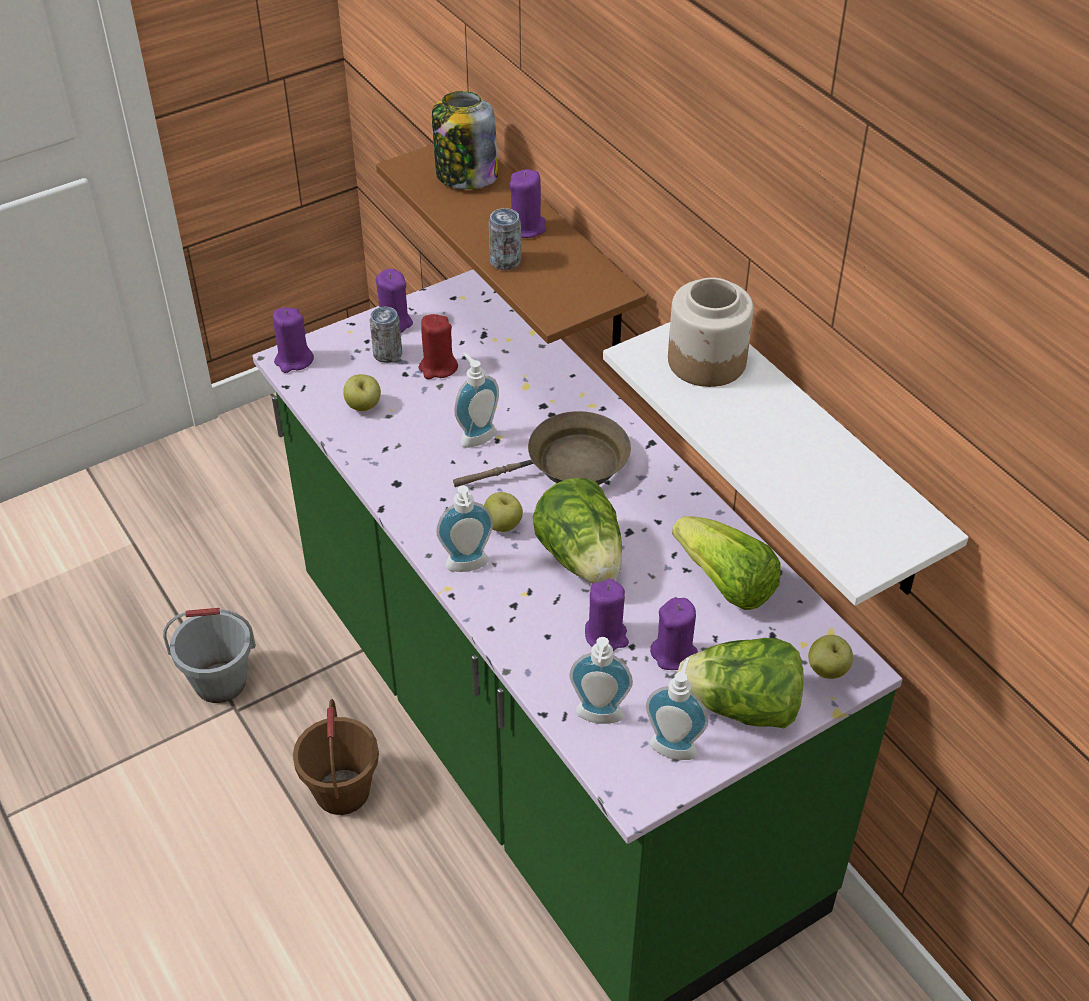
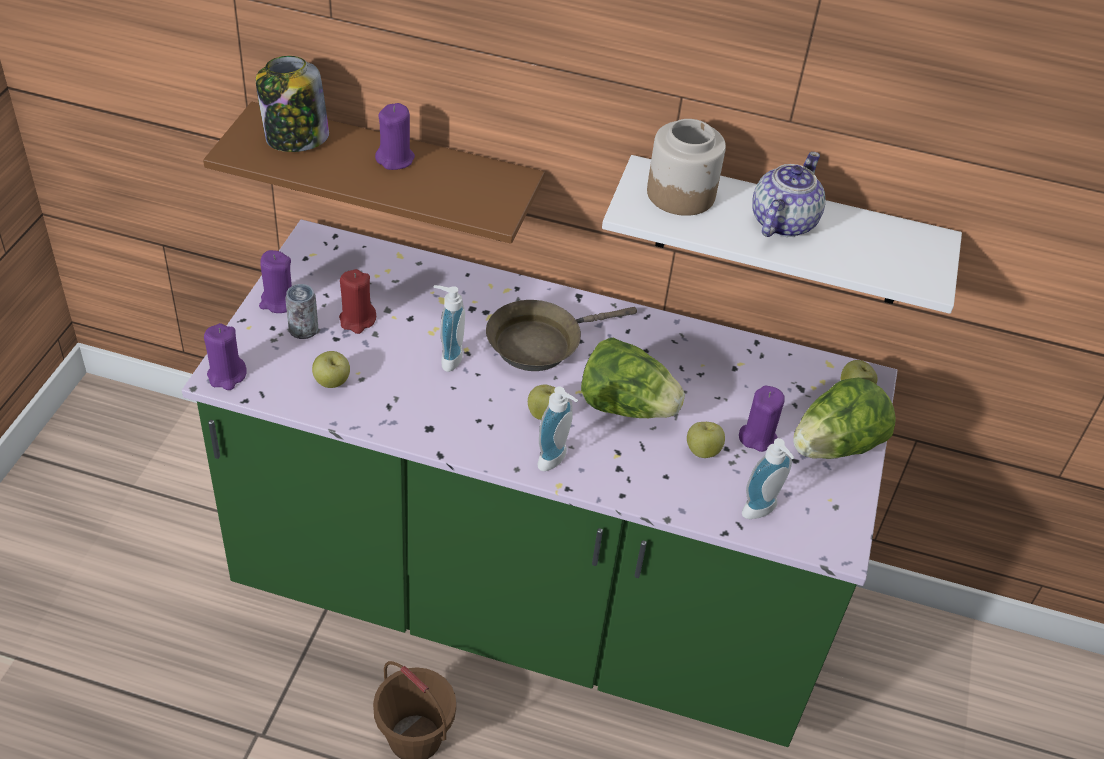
camera: 45 degrees left, 0 degrees up
(220, 683) = (224, 723): grey bucket -> none
(505, 262) = (412, 193): can -> none
(569, 464) = (540, 343): brown frying pan -> brown frying pan turned 150 degrees counterclockwise
(606, 635) = (702, 451): purple candle -> apple
(674, 744) = (825, 497): soap dispenser -> none
(725, 583) = (734, 369): lettuce -> none
(775, 433) = (782, 222): none -> teapot

